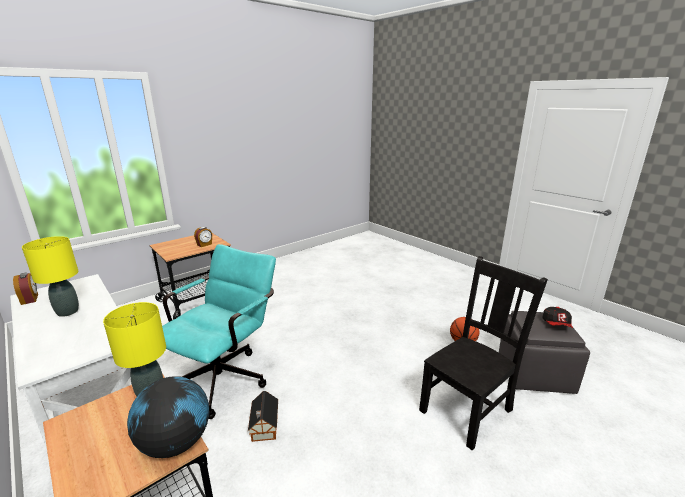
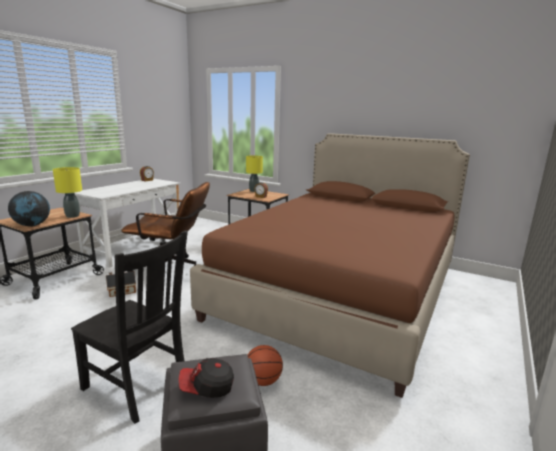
camera: 70 degrees right, 5 degrees down
(68, 312) = (134, 186): yellow table lamp -> yellow table lamp (254, 191)
(226, 376) = (171, 269): turquoise office chair -> brown office chair
(350, 284) = (341, 291): none -> brown bed

